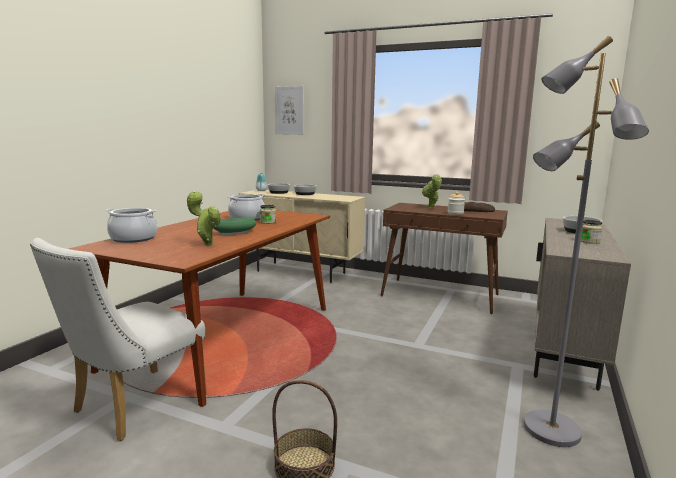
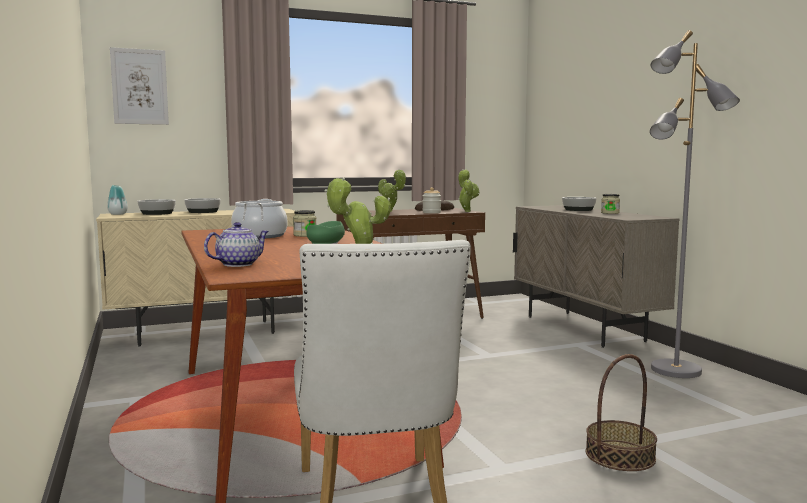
camera: 45 degrees left, 5 degrees down
(133, 238) = (239, 264): cooking pot -> teapot
(491, 216) = (467, 211): none -> potted plant

